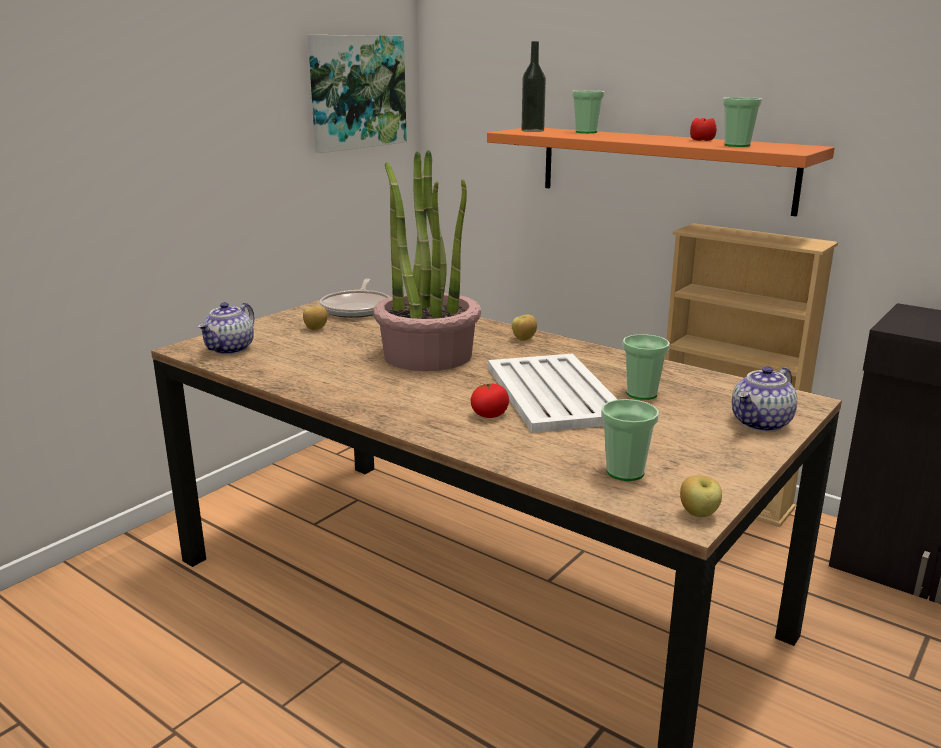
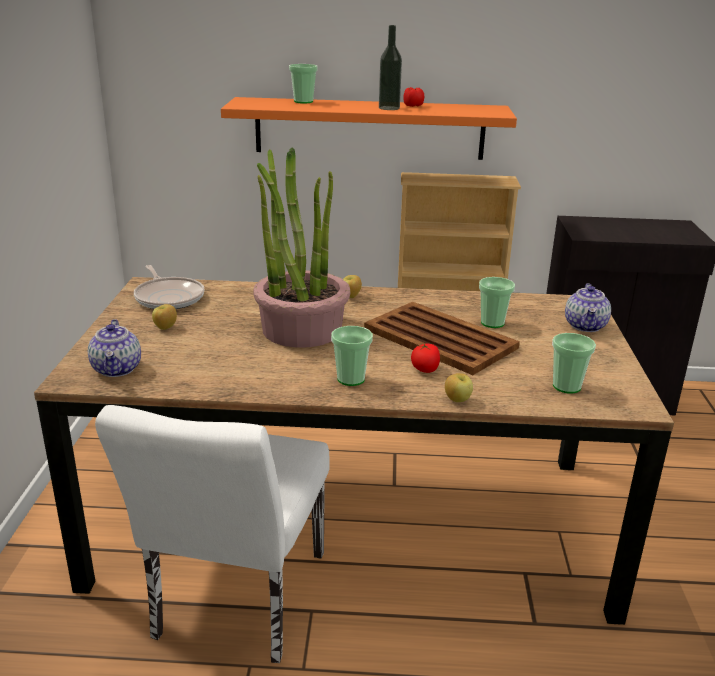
camera: 35 degrees left, 5 degrees up
(286, 624) = (235, 604): none -> white chair
(356, 92) = (64, 73): picture -> none
(532, 130) = (255, 103): bottle -> bottle (389, 108)
(553, 392) = (439, 338): white tray -> brown tray
(699, 514) = (642, 402): apple -> apple (457, 400)
(737, 145) = (450, 110): cup -> cup (351, 379)

